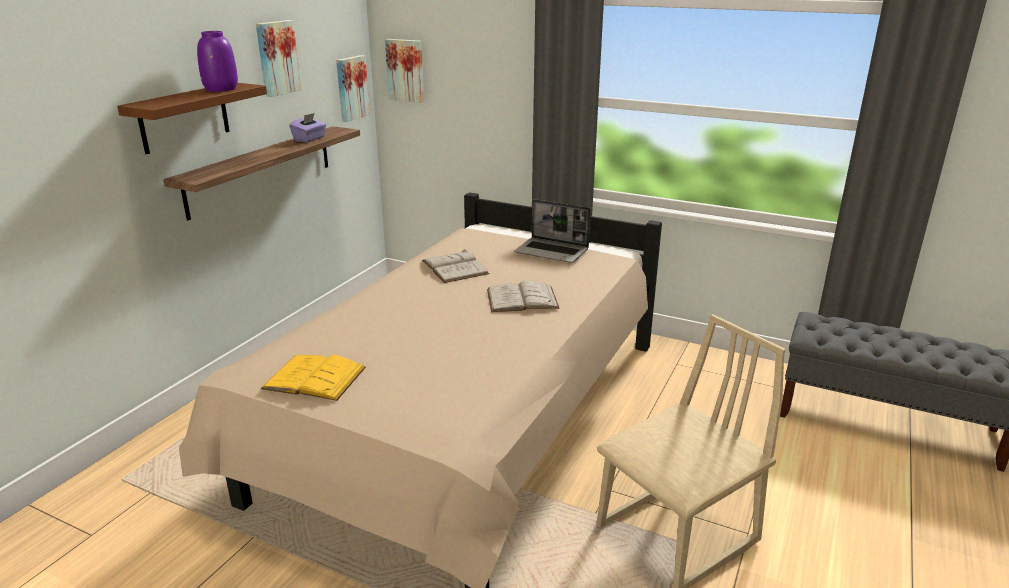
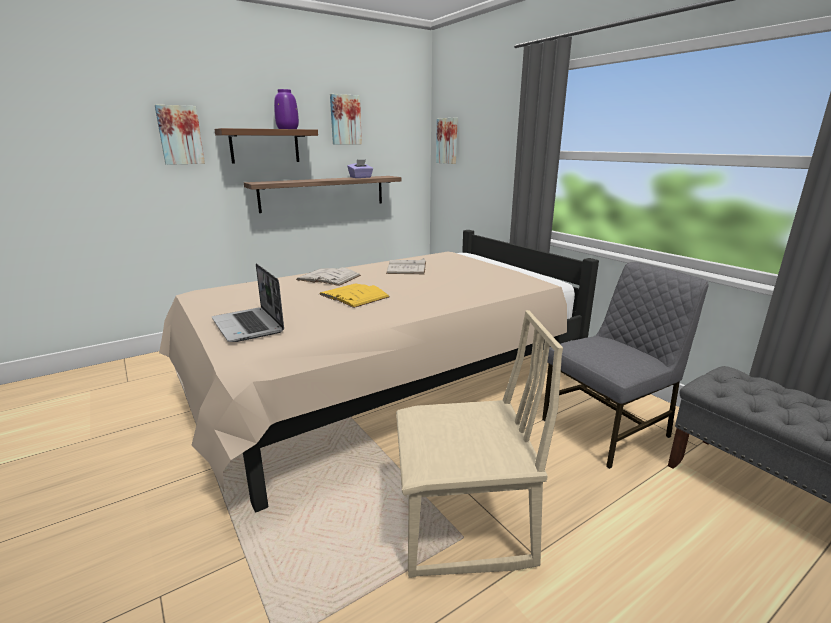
camera: 30 degrees right, 5 degrees down
(314, 378) = (224, 302): yellow book -> yellow book (354, 295)
(351, 88) = (409, 152): picture -> picture (180, 135)
(522, 299) = (424, 290): white book -> white book (328, 277)
(552, 252) = (492, 270): laptop -> laptop (249, 326)
(712, 396) = (608, 428): none -> grey chair

